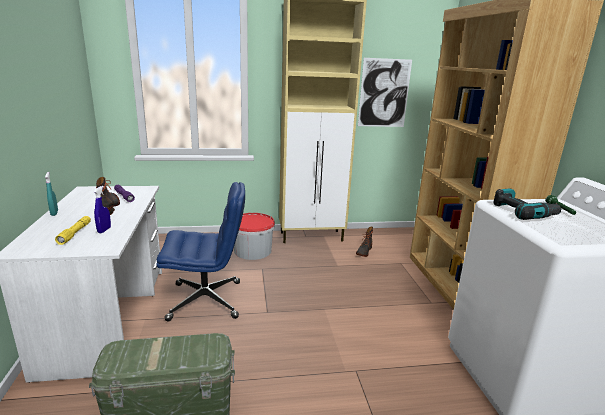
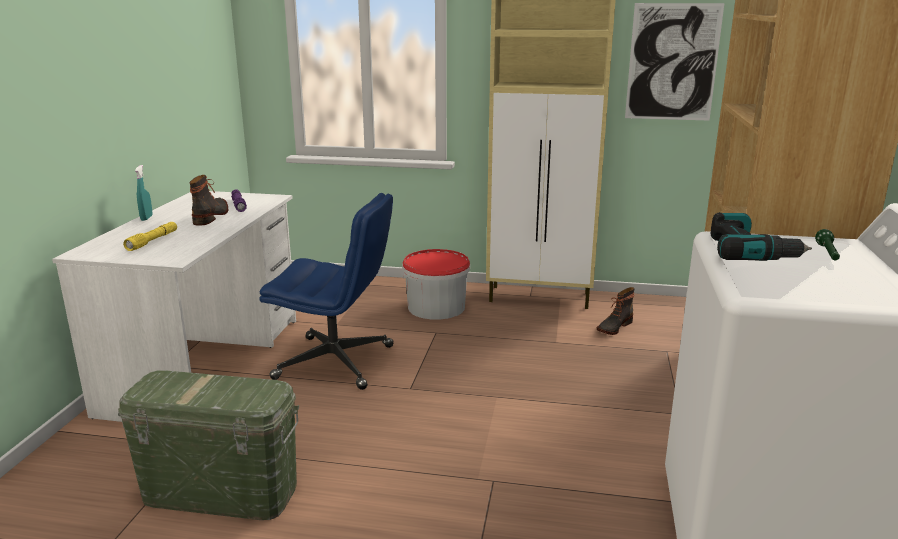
camera: 20 degrees right, 0 degrees up
(104, 230) = (186, 240): blue spray bottle -> none

